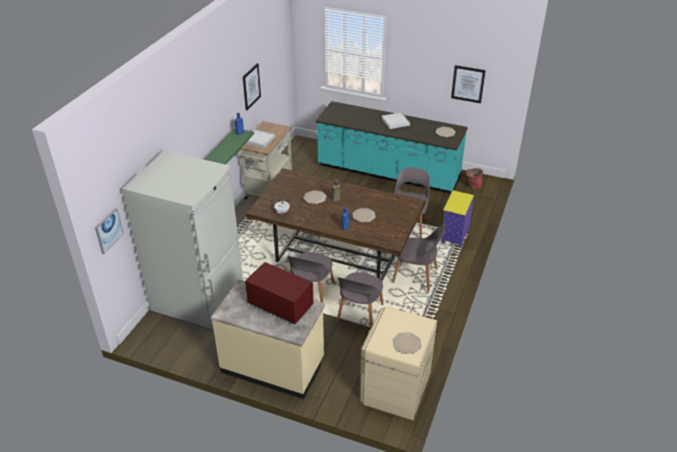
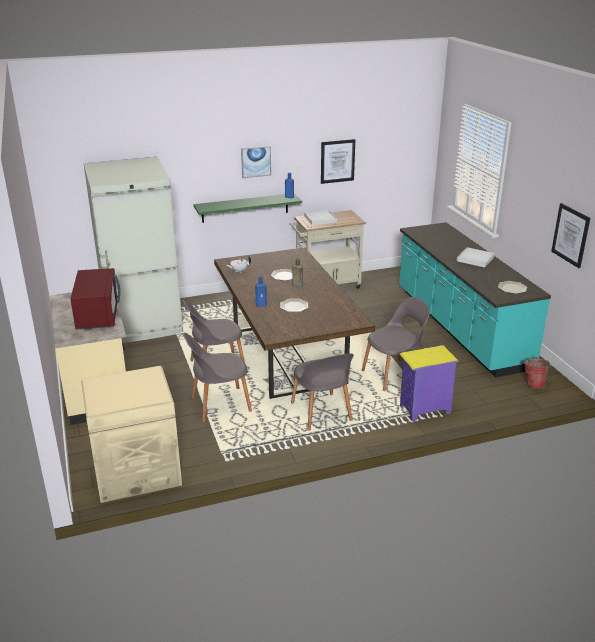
camera: 50 degrees right, 10 degrees down
(108, 230) = (58, 195): picture -> picture (256, 161)
(406, 343) = (114, 397): plate -> none

